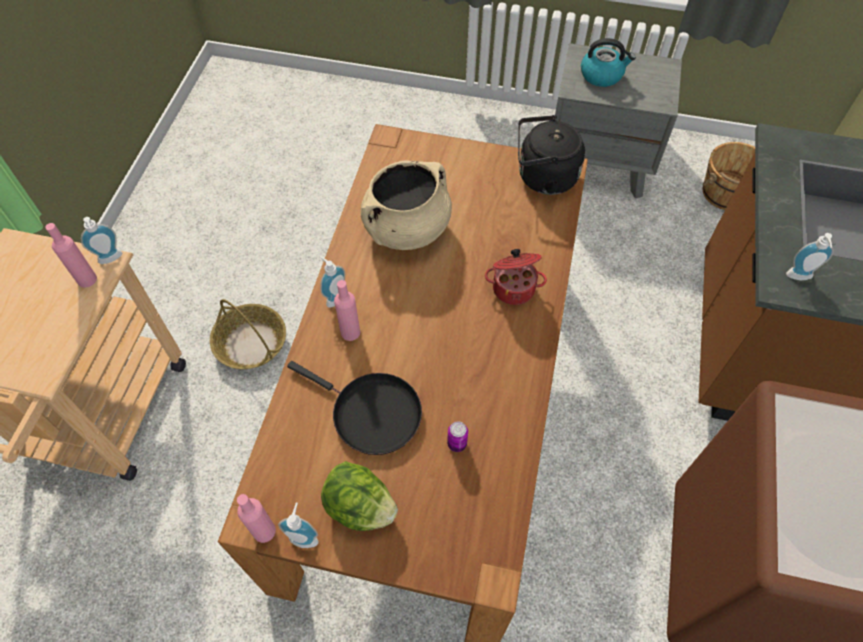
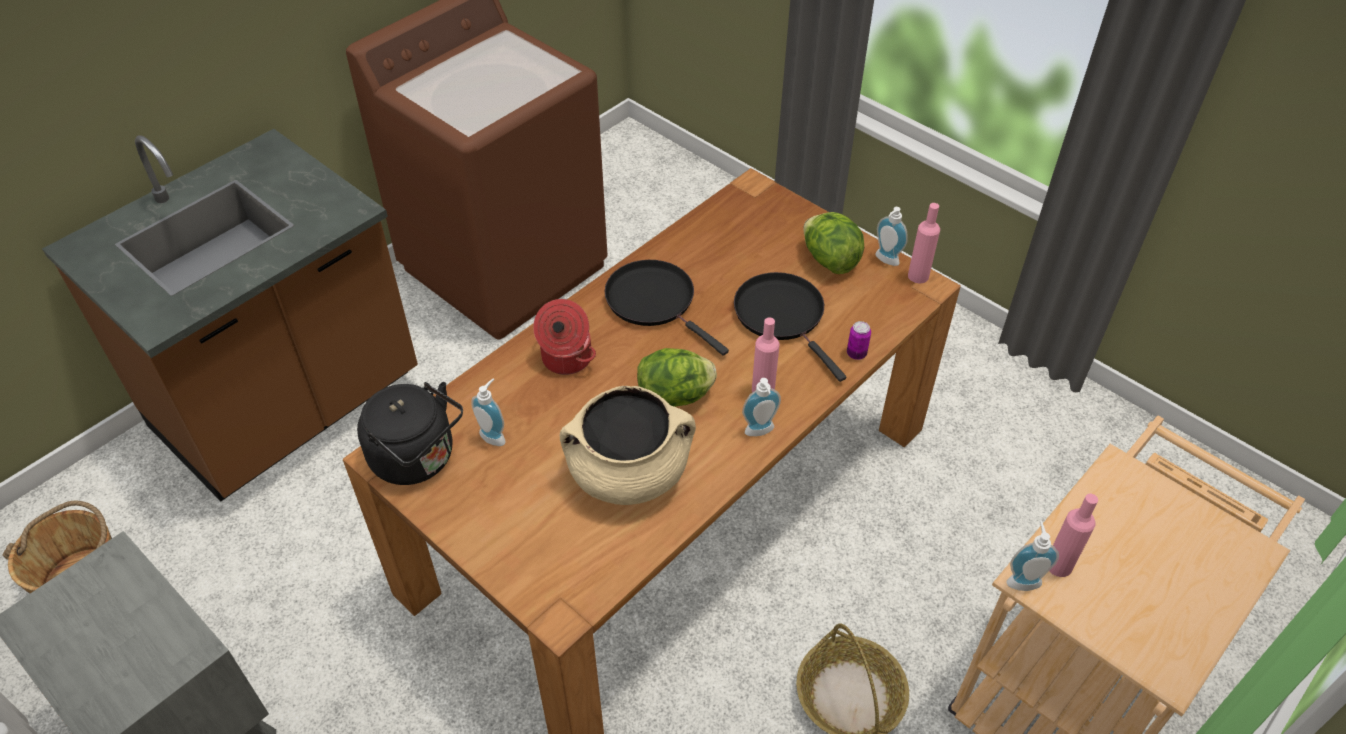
camera: 150 degrees left, 10 degrees down
(412, 296) = (676, 396): none -> lettuce
(457, 444) = (721, 266): can -> can (856, 354)
(487, 373) = (655, 301): none -> black frying pan
(602, 75) = (125, 655): kettle -> none
(799, 277) = (329, 209): soap dispenser -> soap dispenser (495, 435)

